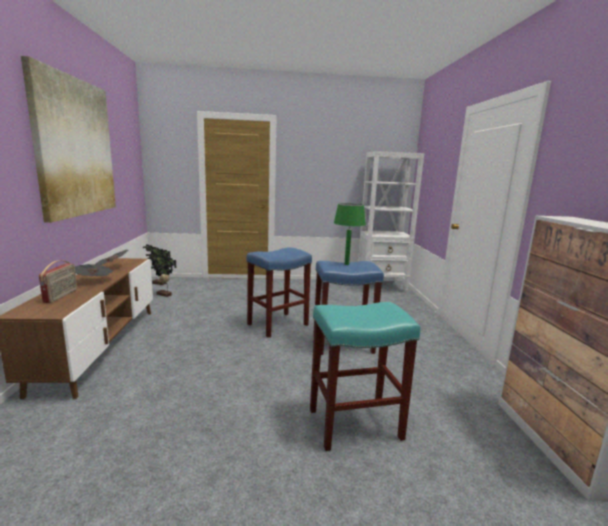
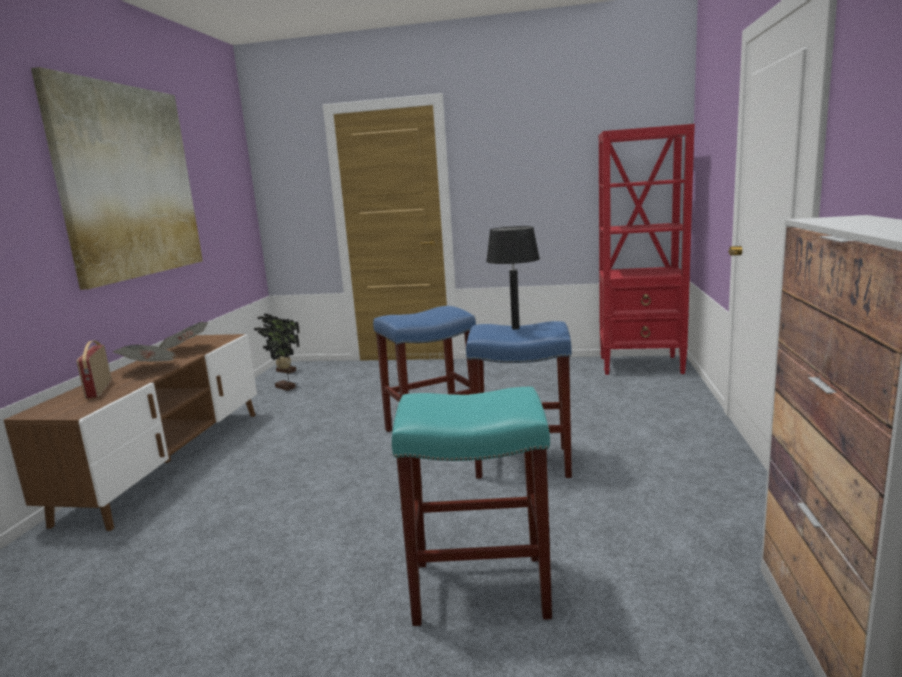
camera: 15 degrees right, 0 degrees up
(61, 296) = (98, 389): radio -> radio turned 150 degrees clockwise
(346, 264) = (515, 328): green table lamp -> black table lamp
(381, 286) = (641, 365): white bookcase -> red bookcase

